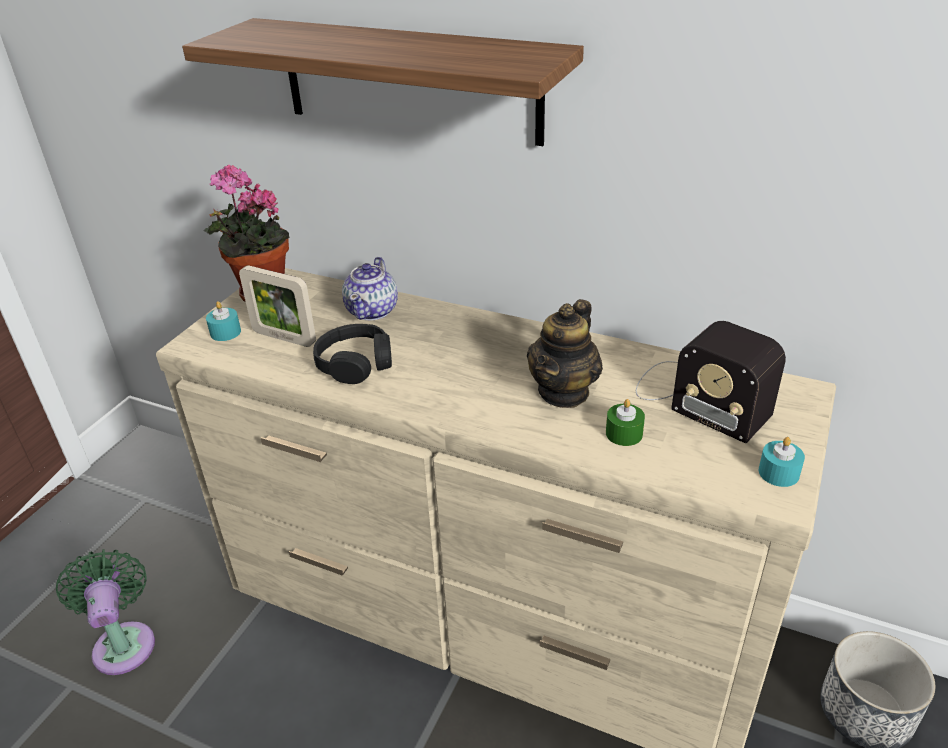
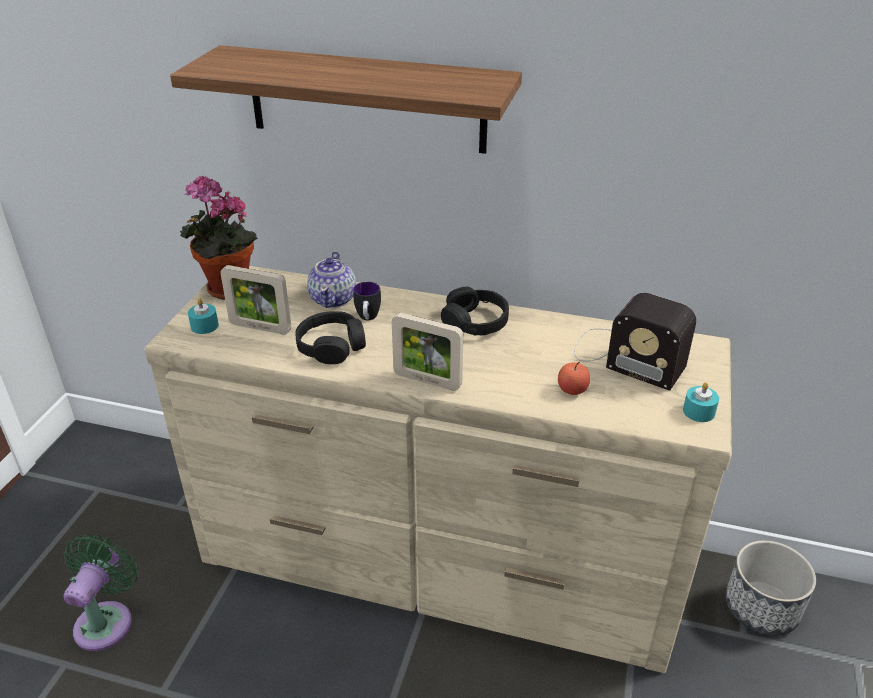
camera: 10 degrees left, 0 degrees up
(124, 642) = (107, 620): green fan -> green fan turned 45 degrees clockwise
(404, 334) = (367, 319): none -> mug
(453, 410) = (427, 380): none -> picture frame
(526, 345) = (475, 322): none -> black headphones
(564, 392) = (516, 359): teapot -> none
(624, 433) = (572, 390): green candle -> apple

